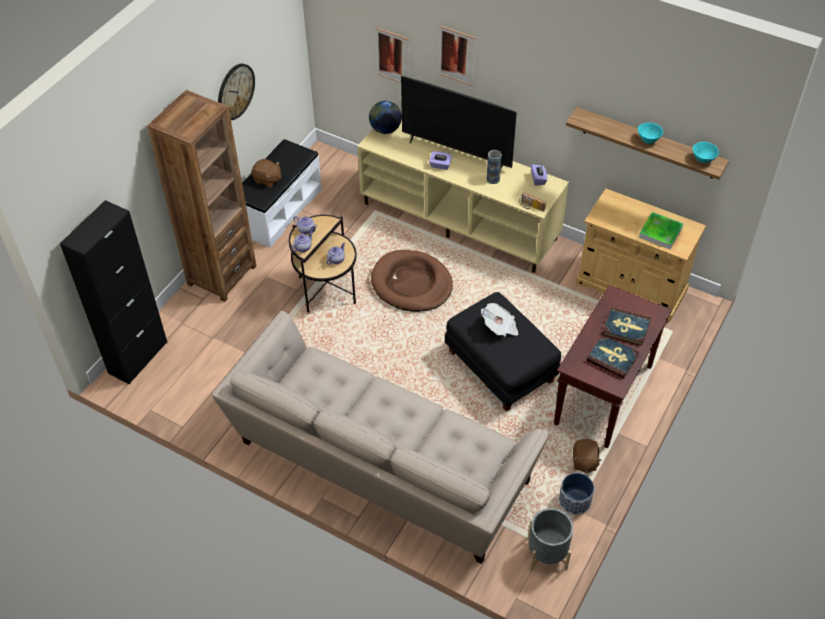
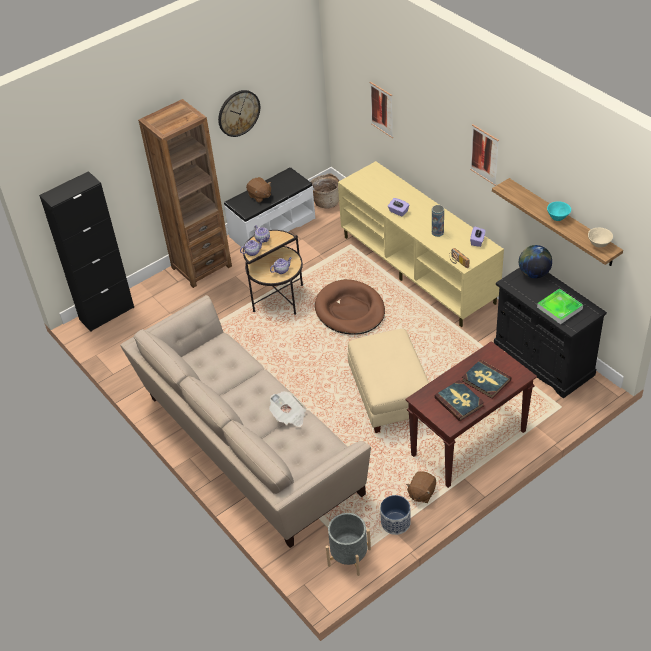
camera: 25 degrees right, 5 degrees down
(324, 168) = (326, 201): none -> basket
(385, 129) = (368, 173): globe -> globe (534, 273)
(456, 153) = (418, 205): television -> none
(457, 56) = (424, 115): picture -> picture (484, 154)
(500, 327) = (387, 356): newspaper -> newspaper (289, 416)
(501, 367) = (391, 396): black ottoman -> beige ottoman
(631, 287) = (543, 360): beige cabinet -> black cabinet
(703, 159) = (598, 244): turquoise bowl -> beige bowl

